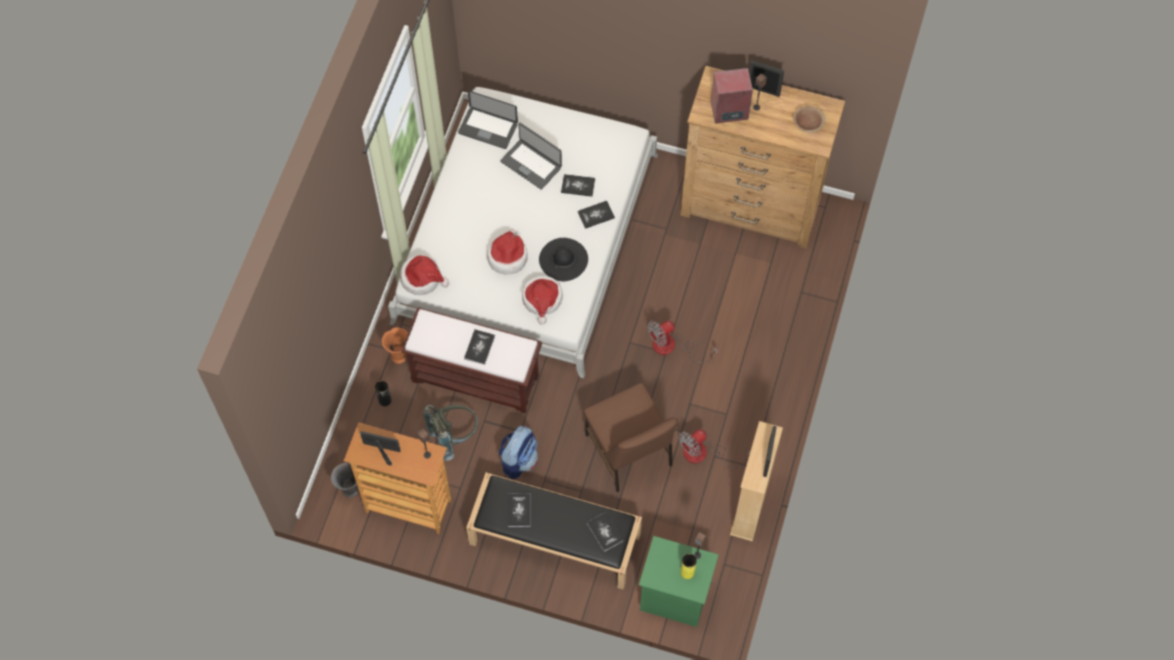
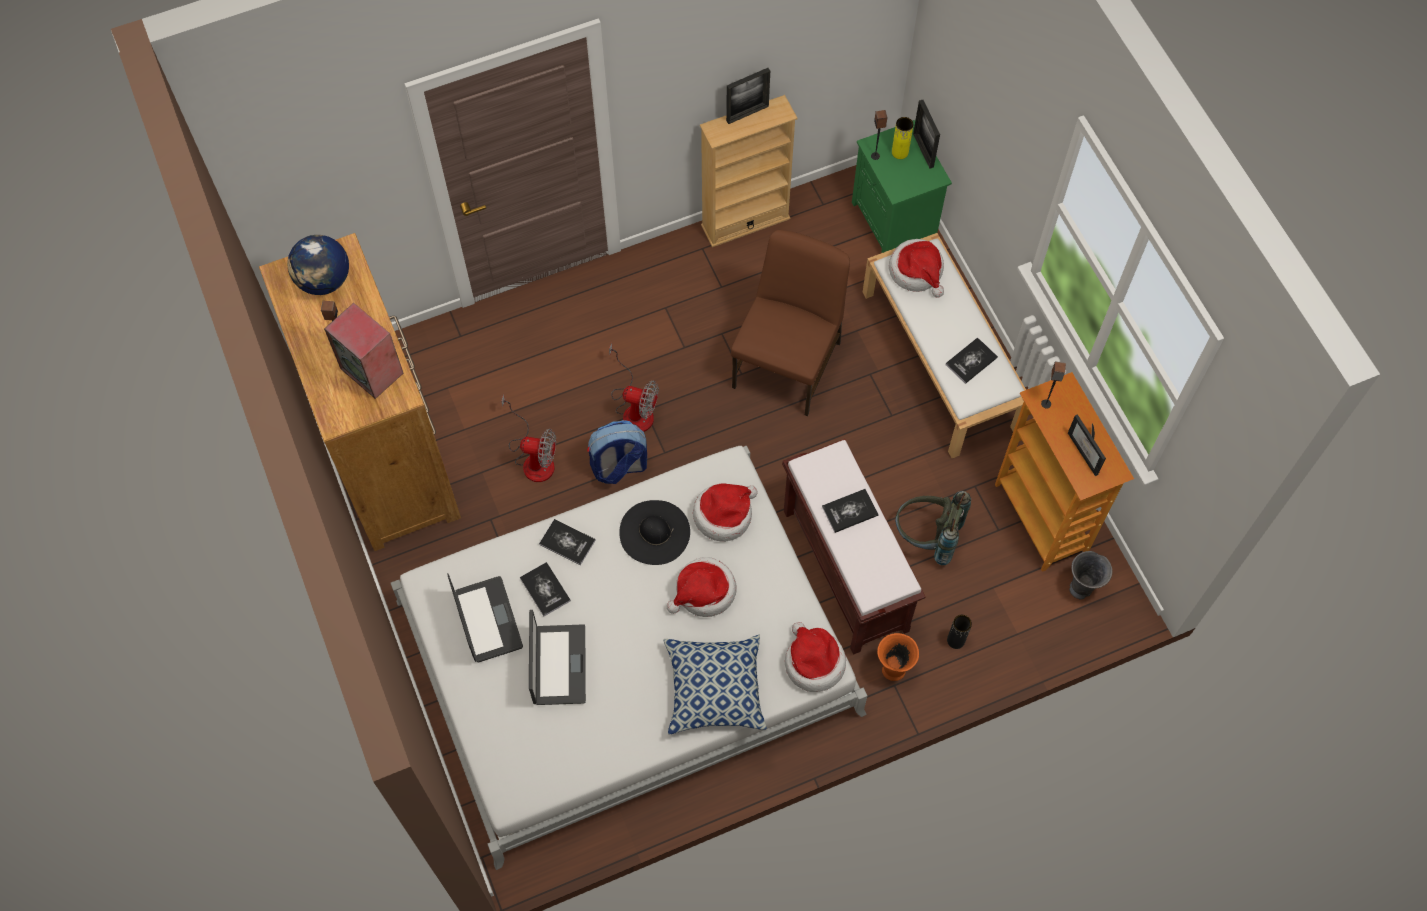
camera: 130 degrees left, 0 degrees up
(452, 223) = (714, 689): none -> pillow
(488, 129) = (549, 758): laptop -> laptop (488, 620)
(519, 459) = (892, 456): backpack -> backpack (619, 467)
(553, 539) = (941, 361): black bench -> white bench
(605, 532) = (917, 271): book -> hat
(704, 454) = (727, 297): fan -> fan (533, 458)
(763, 90) = (312, 355): picture frame -> picture frame (923, 150)
(808, 123) = (324, 280): brown bowl -> globe

